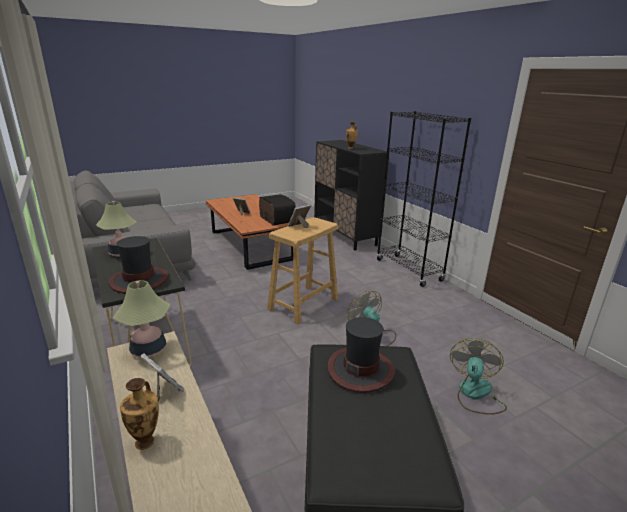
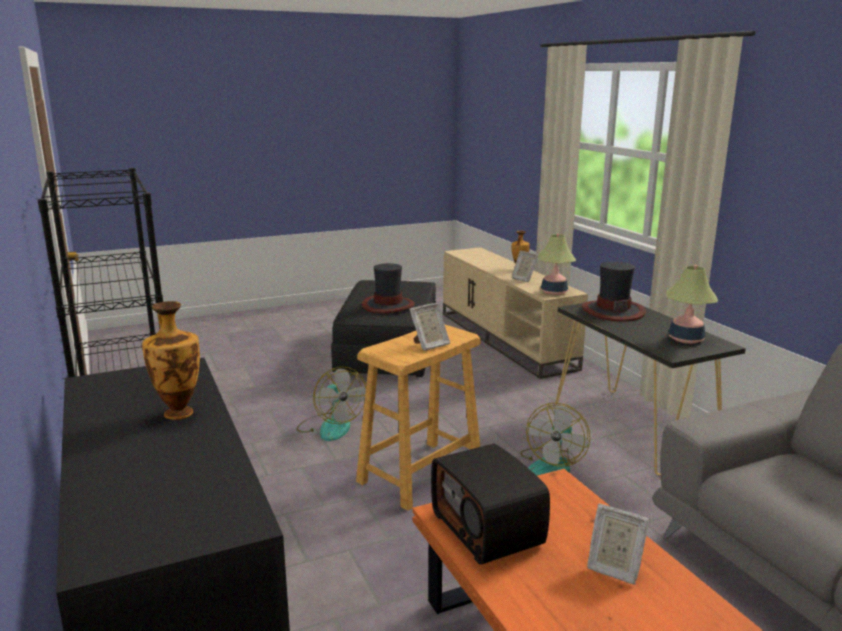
camera: 175 degrees left, 5 degrees down
(475, 394) = (263, 378): fan -> fan (552, 464)

